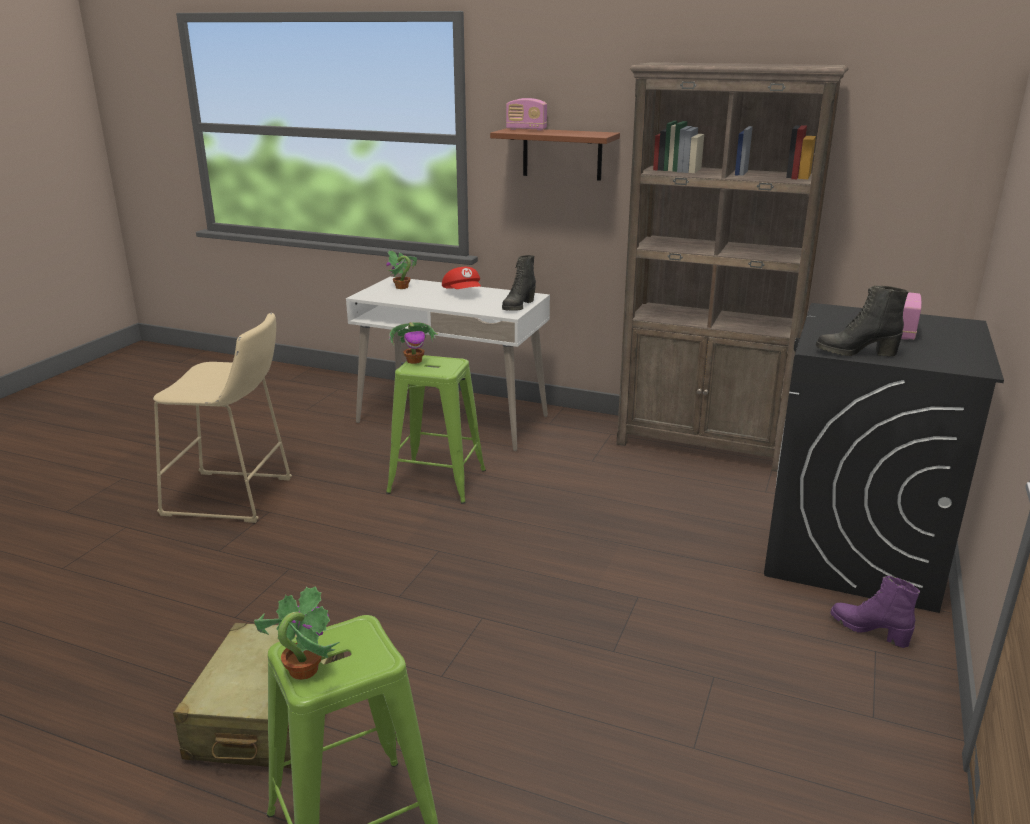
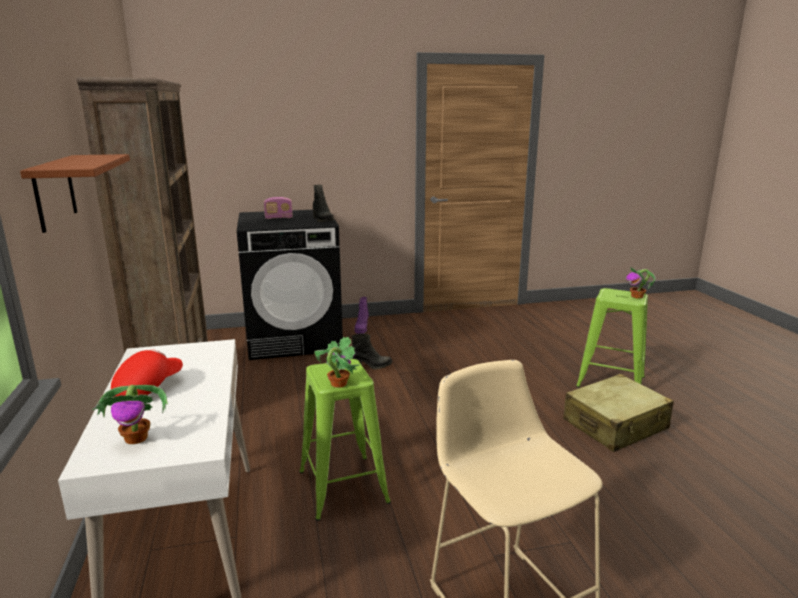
camera: 125 degrees left, 5 degrees down
(518, 306) = (189, 349): black boot -> black boot (371, 366)
(526, 129) = (55, 165): radio -> none

